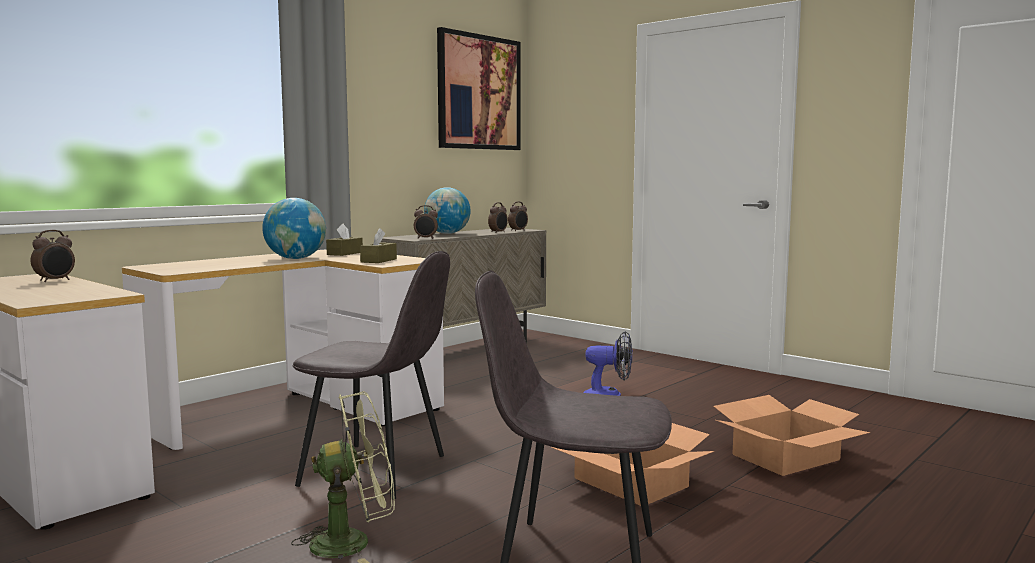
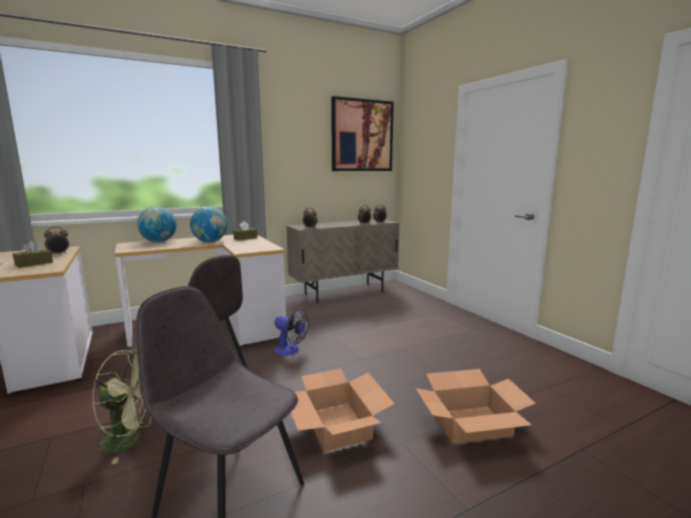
camera: 20 degrees right, 5 degrees up
(378, 260) = (247, 247): brown tissue box -> brown tissue box (34, 263)
(447, 233) = (333, 223): globe -> globe (158, 242)
(609, 394) = (396, 340): fan -> fan (290, 351)

